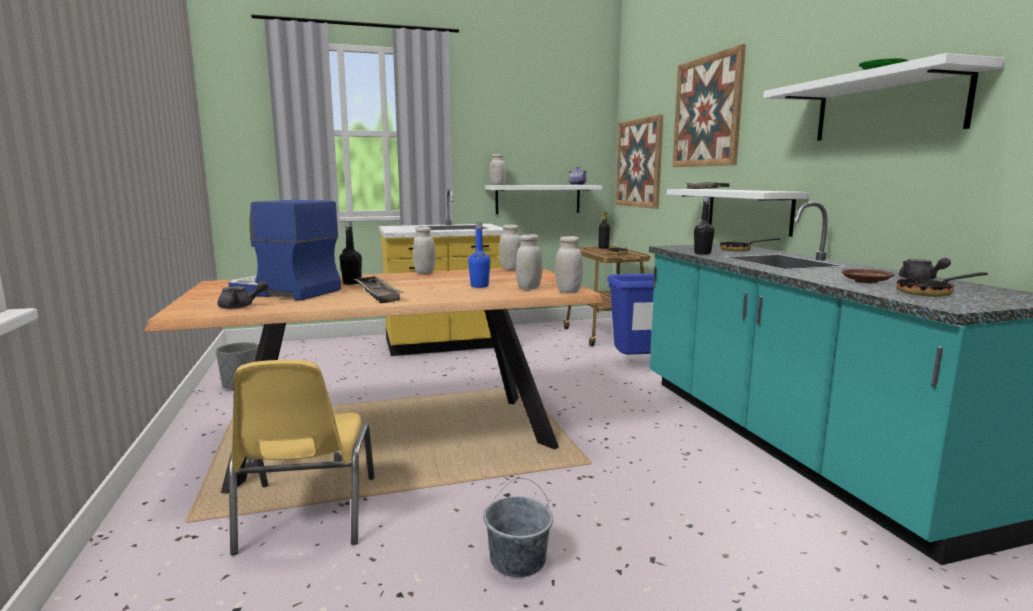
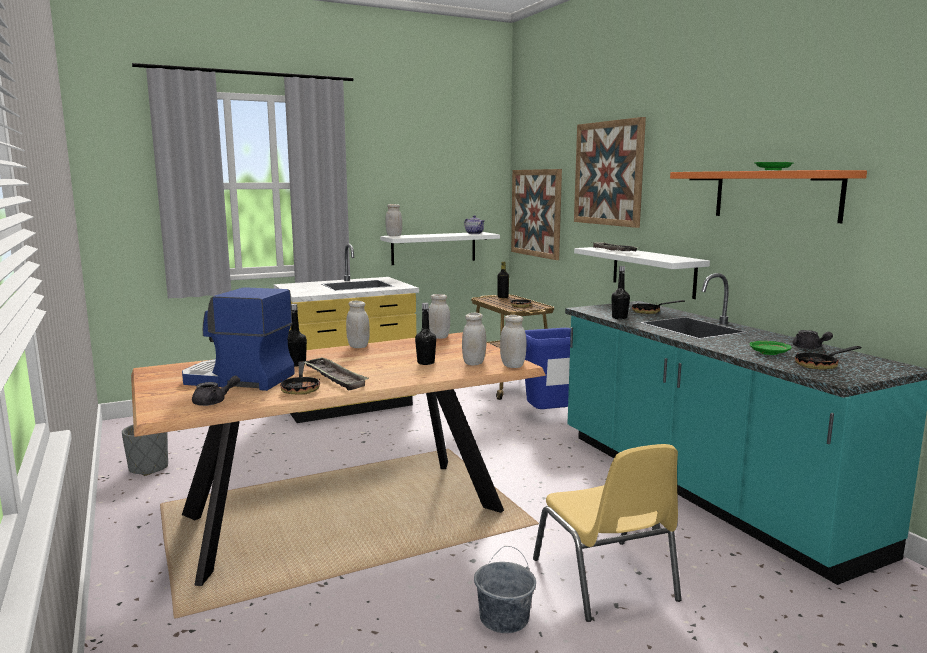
camera: 10 degrees left, 0 degrees up
(307, 515) = (292, 598): yellow chair -> yellow chair (605, 580)
(335, 300) = (301, 388): none -> frying pan
(479, 286) = (426, 363): blue bottle -> black bottle
(866, 282) = (769, 353): brown plate -> green plate
(887, 107) = (775, 195): white shelf -> orange shelf

